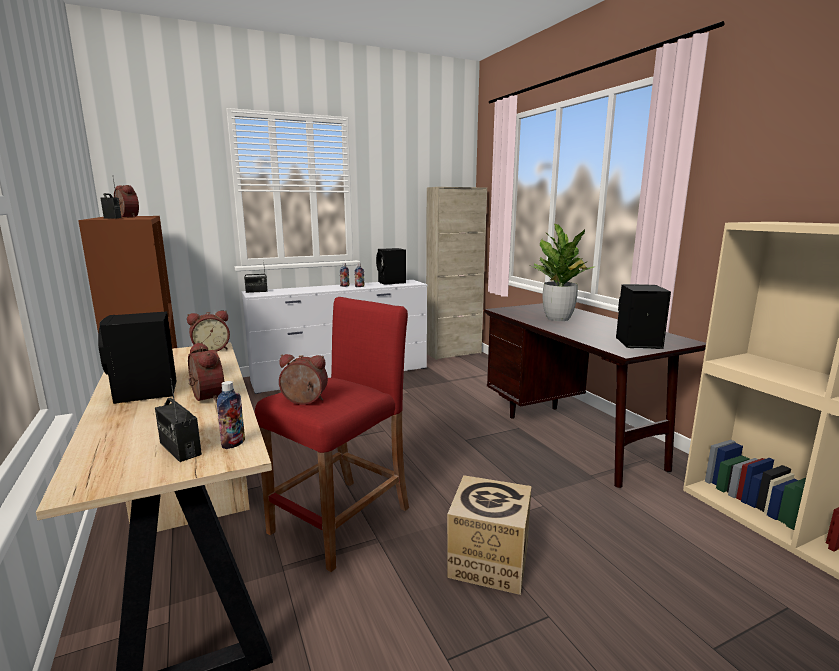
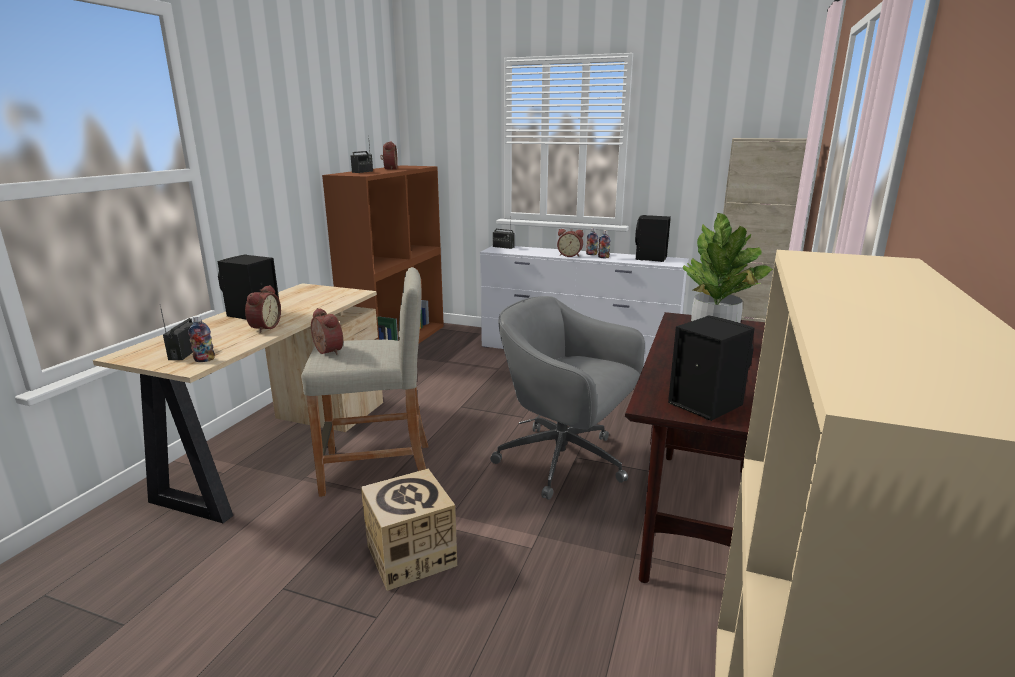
camera: 45 degrees right, 5 degrees up
(211, 350) = (350, 294): alarm clock -> alarm clock (570, 255)
(341, 520) = (377, 469): red stool -> beige stool
(465, 446) = (565, 462): none -> grey office chair

